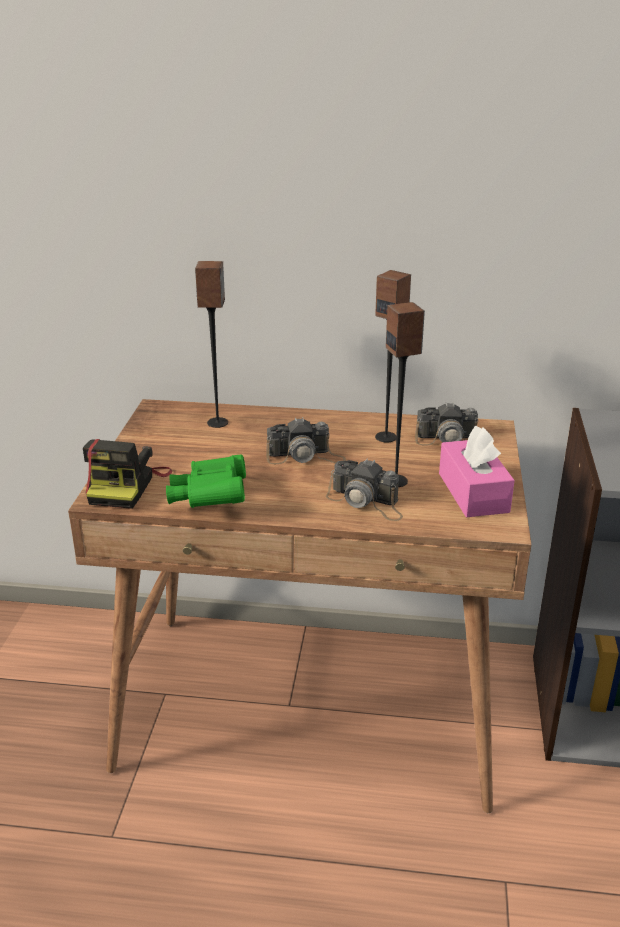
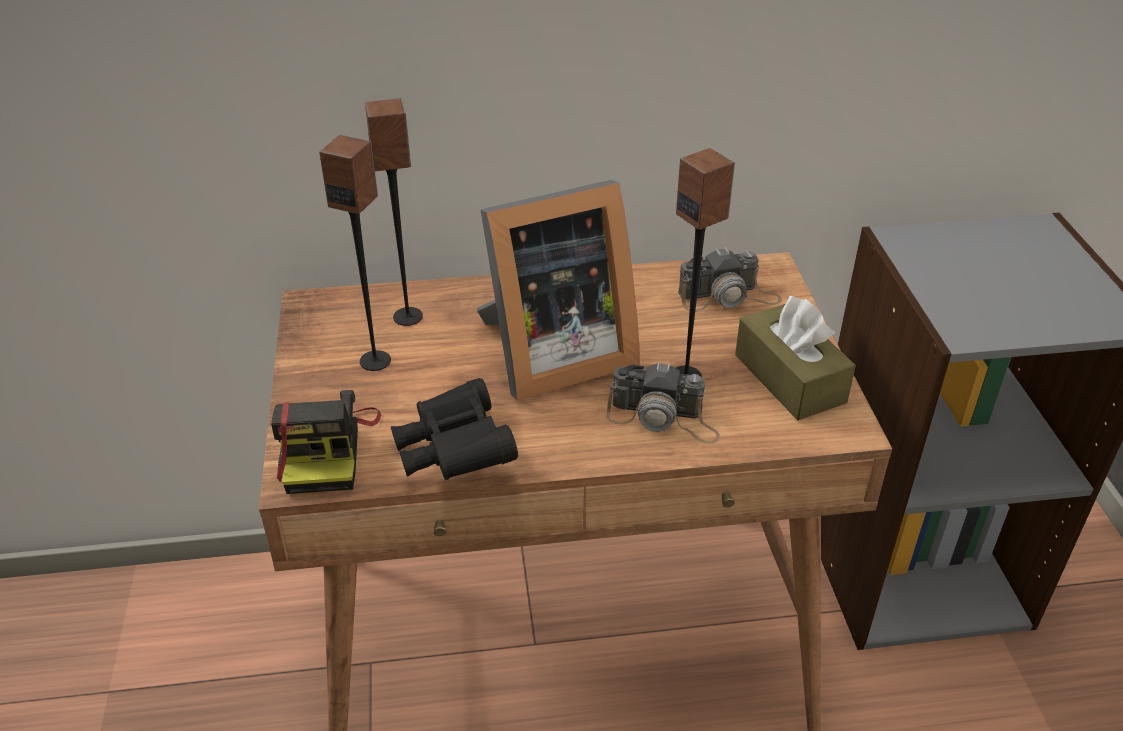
camera: 15 degrees left, 10 degrees up
(210, 499) = (454, 452): green binoculars -> black binoculars
(305, 456) = (551, 355): camera -> picture frame
(386, 437) = (643, 305): speaker -> speaker (375, 360)
(473, 492) = (789, 378): pink tissue box -> brown tissue box

